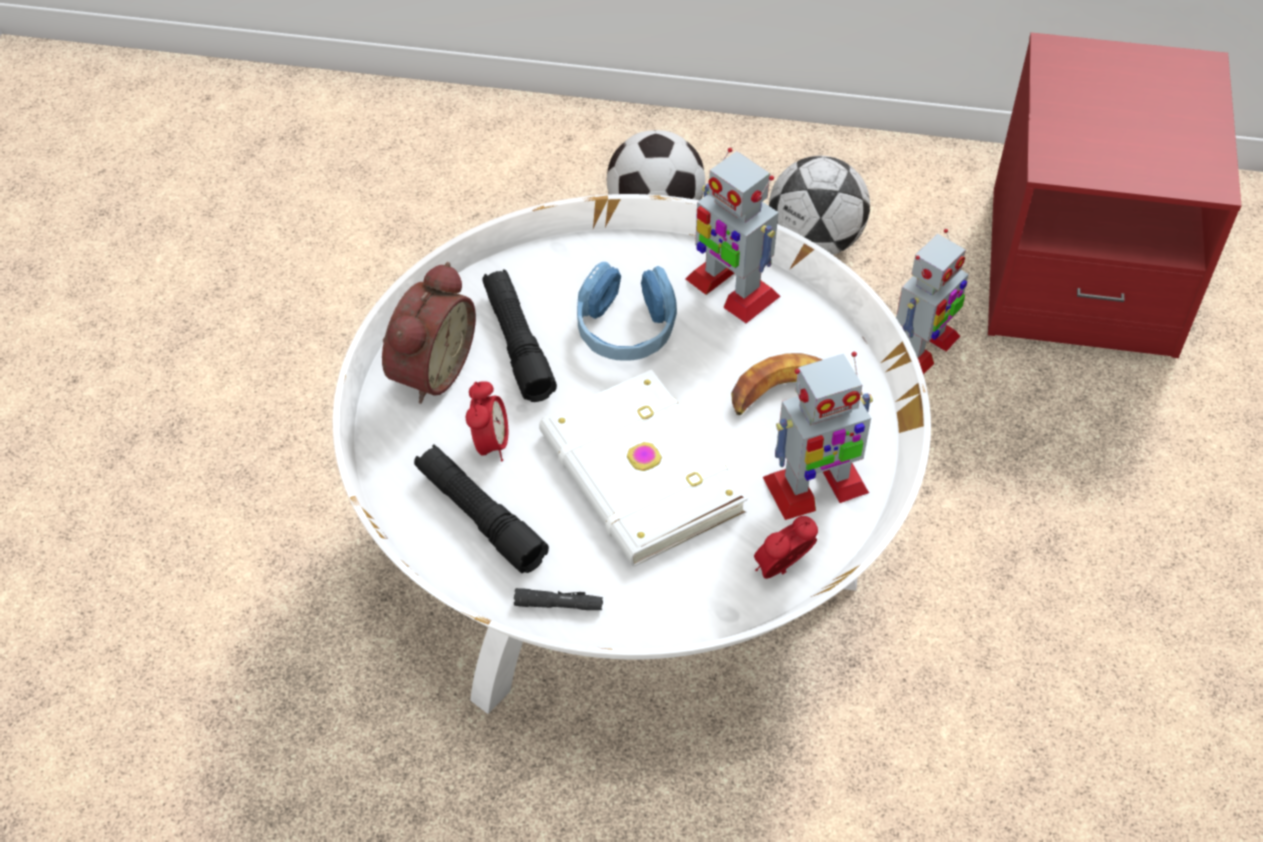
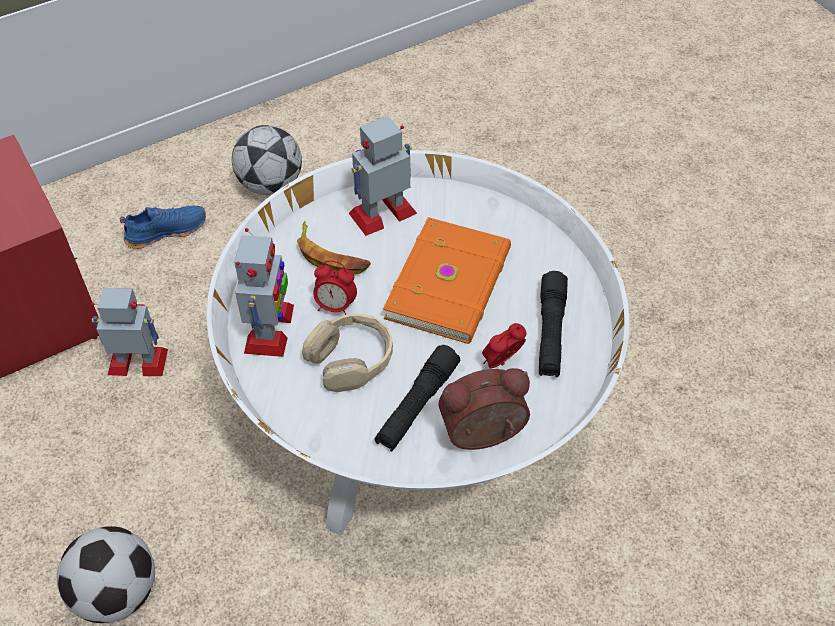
camera: 130 degrees left, 0 degrees up
(558, 604) = (560, 264): black flashlight -> none
(626, 328) = (351, 359): blue headphones -> beige headphones
(638, 475) = (451, 284): white book -> orange book
(782, 570) = (447, 196): alarm clock -> alarm clock (335, 306)
(814, 486) = (383, 212): toy robot -> toy robot turned 60 degrees counterclockwise
(815, 241) = (75, 473): football -> football (270, 185)
(1128, 470) = (166, 230): none -> blue shoe

